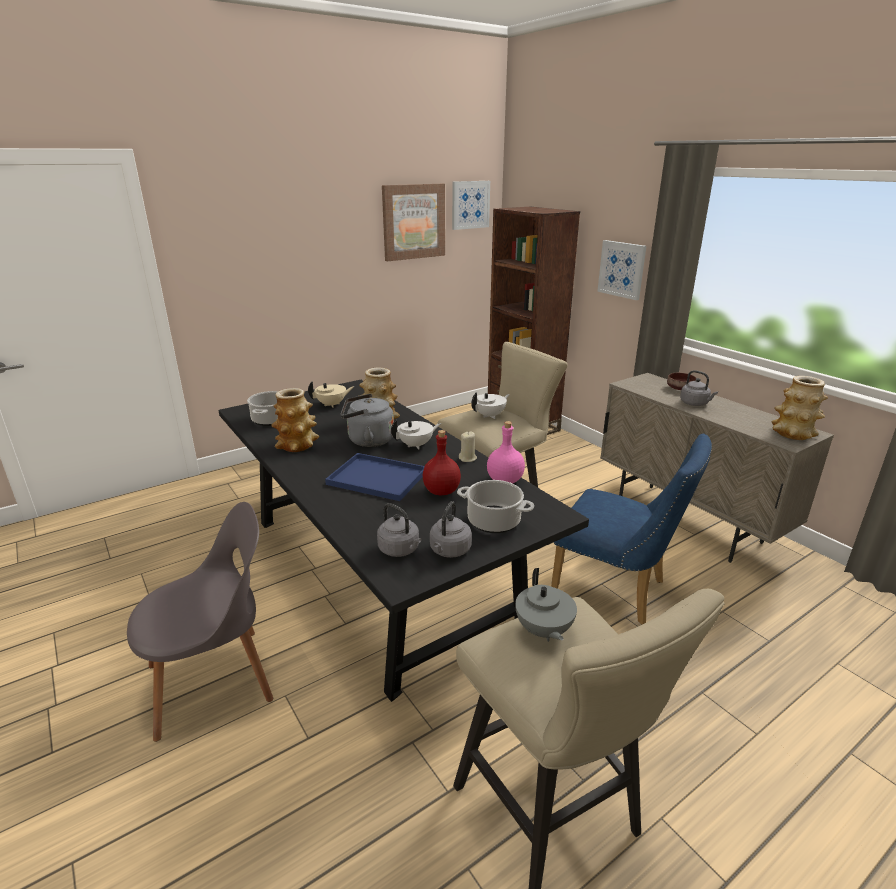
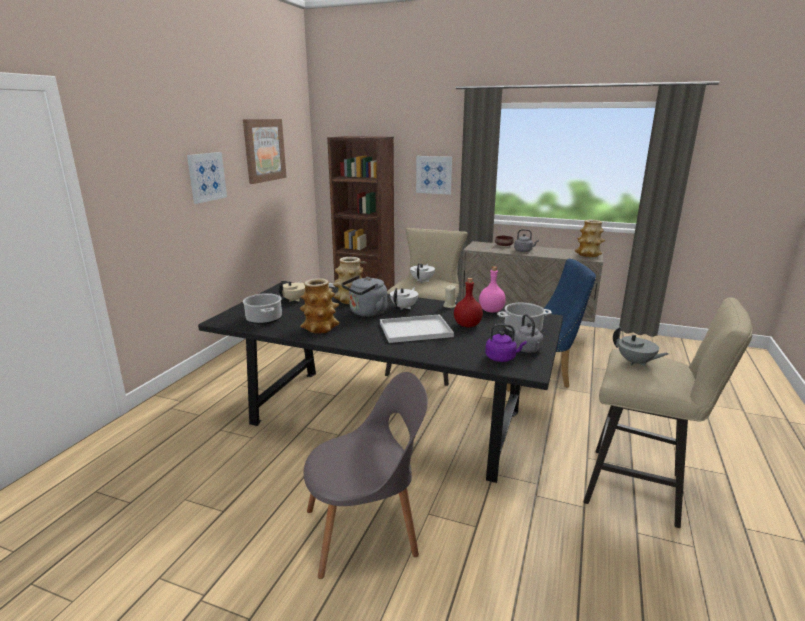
camera: 35 degrees left, 5 degrees down
(216, 680) = (366, 530): grey chair -> grey chair turned 45 degrees clockwise
(379, 478) = (416, 329): blue tray -> white tray
(400, 550) = (502, 358): grey kettle -> purple kettle
(470, 205) = (295, 136): picture -> picture (206, 177)

